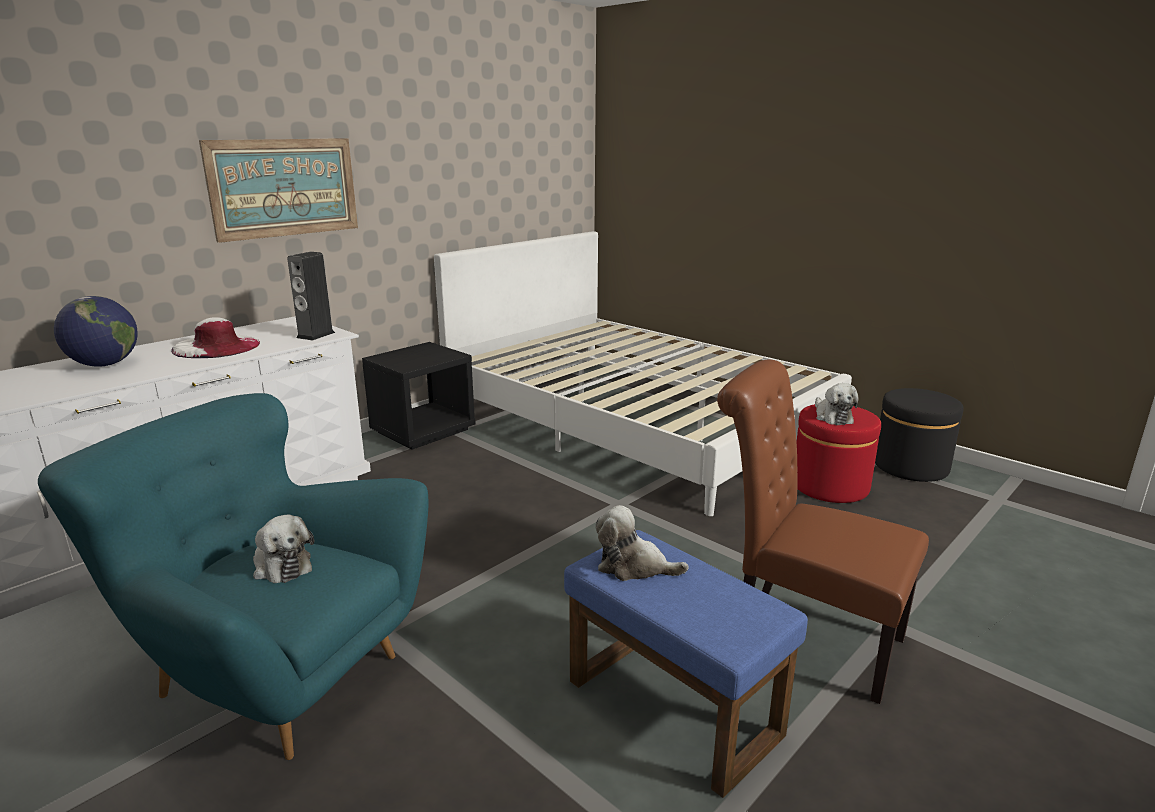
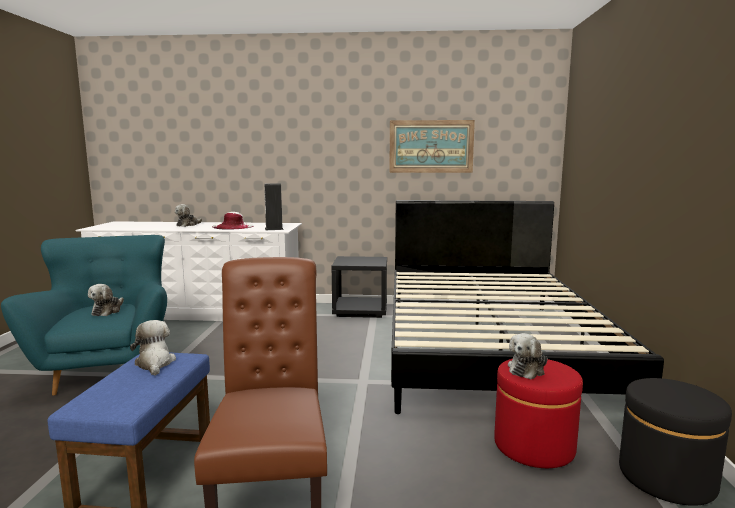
camera: 50 degrees right, 10 degrees down
(104, 365) = (188, 225): globe -> plush toy
(284, 187) = (303, 152): picture -> picture (431, 146)
(635, 420) = (488, 347): white bed -> black bed

